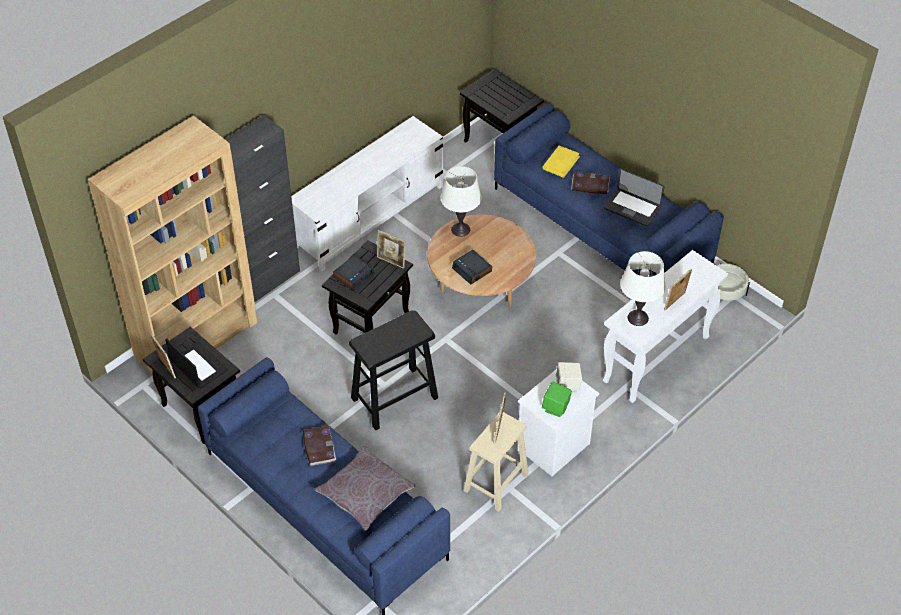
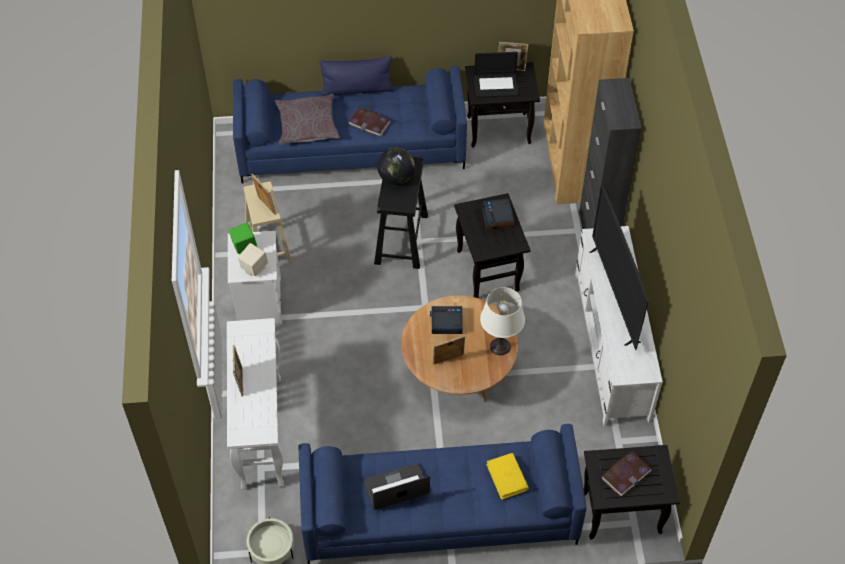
camera: 130 degrees right, 5 degrees up
(284, 487) = (357, 90): none -> blue pillow
(364, 172) = (614, 296): none -> television
(389, 343) = (396, 178): none -> globe
(391, 262) = (490, 249): picture frame -> picture frame (448, 360)
(590, 185) = (457, 478): book -> book (626, 474)
(638, 318) = (253, 343): white table lamp -> none

